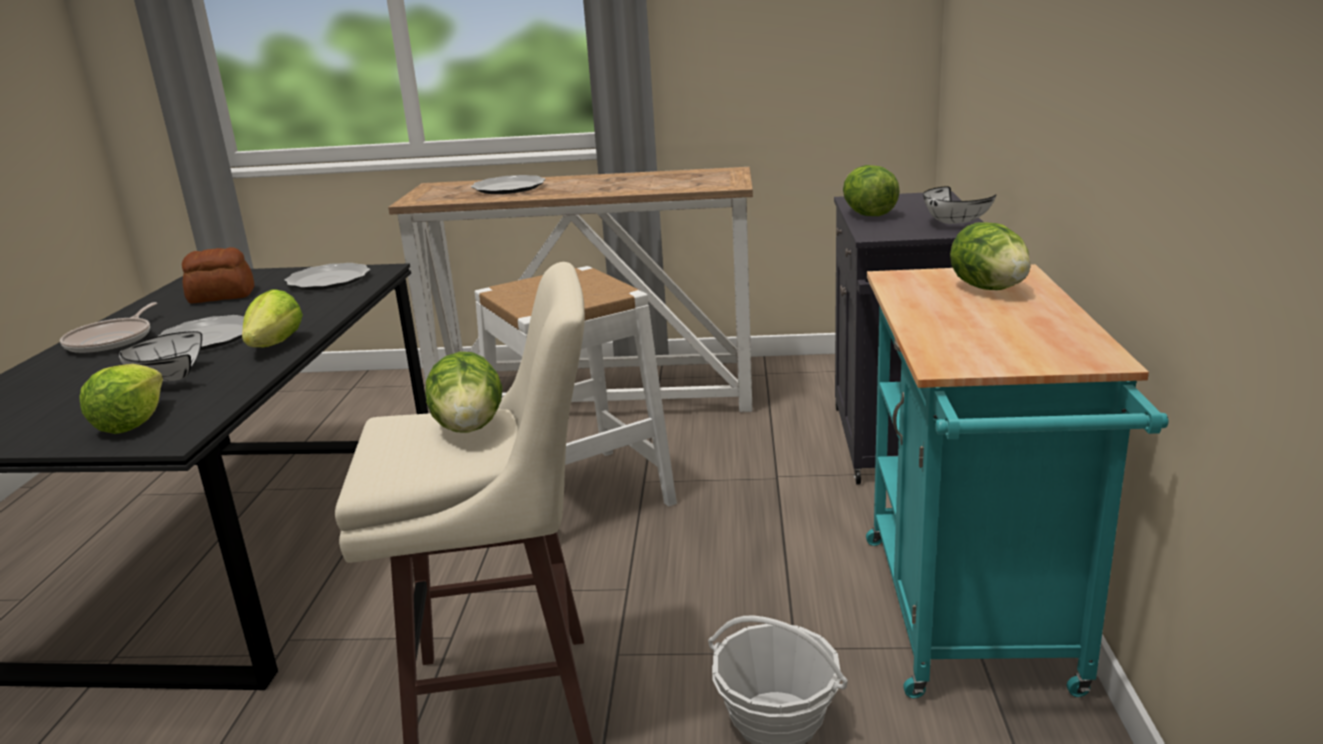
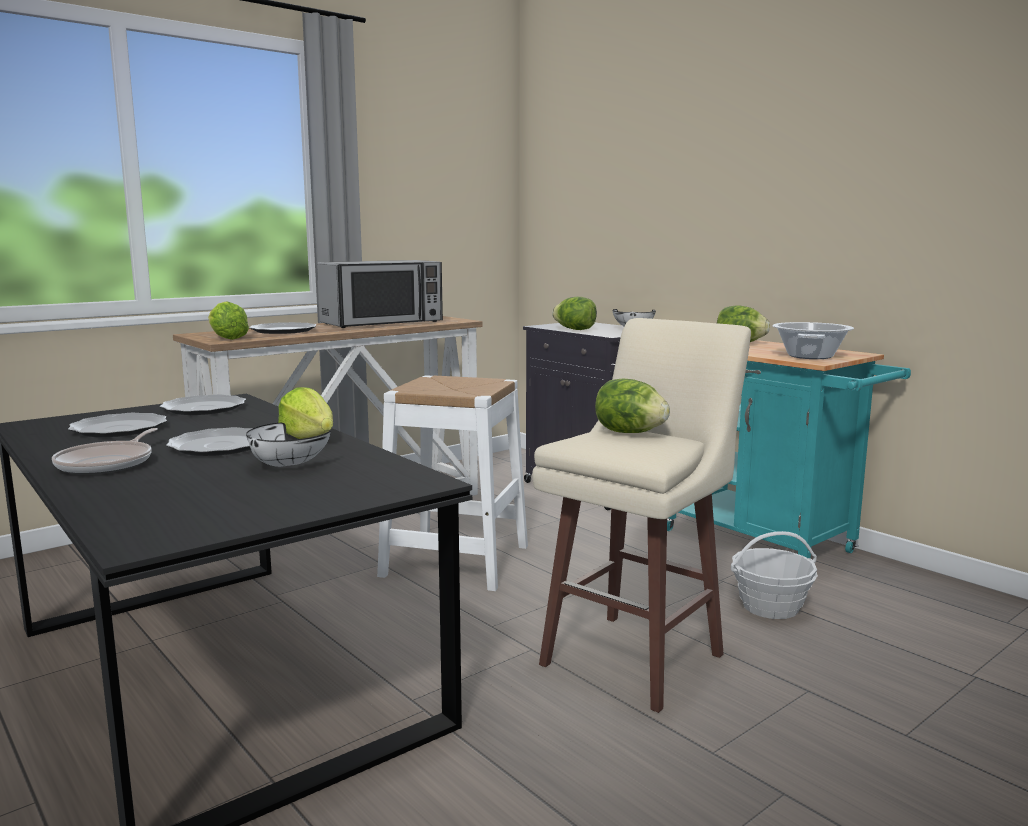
camera: 45 degrees left, 10 degrees down
(113, 340) = (108, 463): frying pan -> frying pan turned 45 degrees clockwise
(132, 422) = (355, 485): lettuce -> lettuce (227, 338)
(222, 296) = (120, 429): bread -> plate
(639, 181) = (383, 322): none -> microwave
(982, 347) = (809, 356): none -> cooking pot

